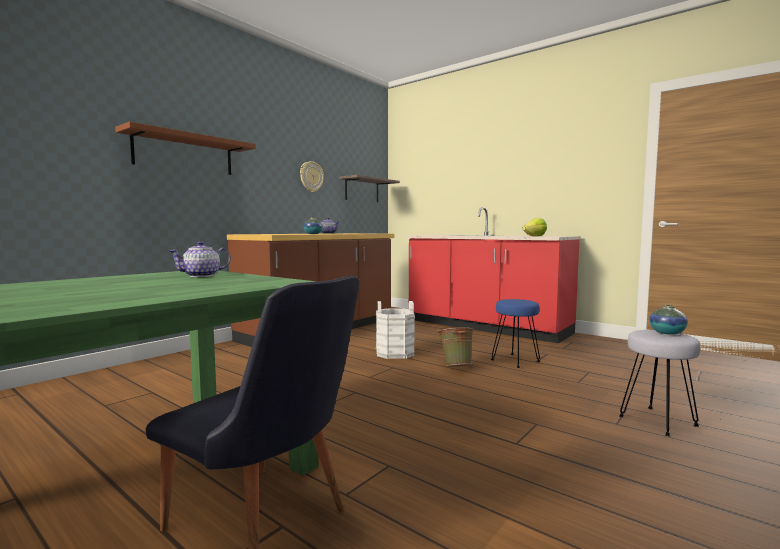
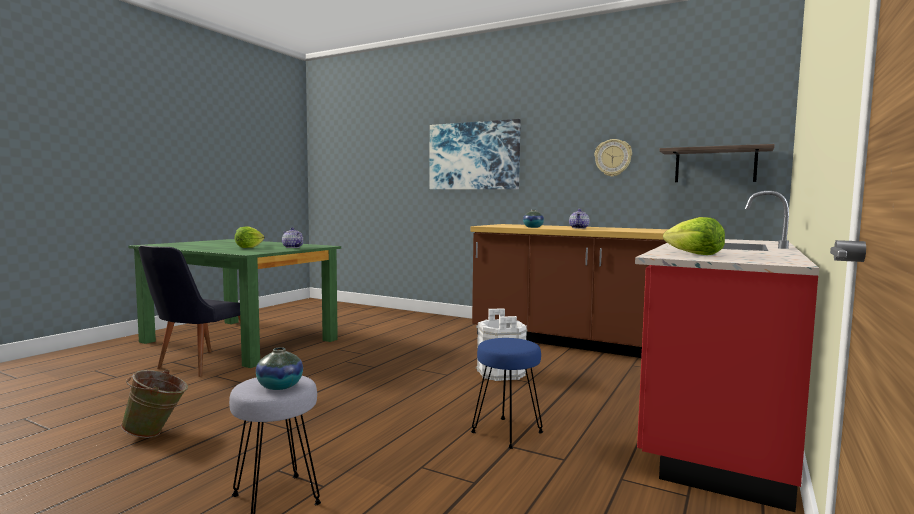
camera: 80 degrees right, 0 degrees up
(161, 284) = (249, 247): none -> lettuce
(184, 154) = (473, 156): brown shelf -> picture
(456, 367) = (462, 400): green bucket -> green bucket (157, 433)

